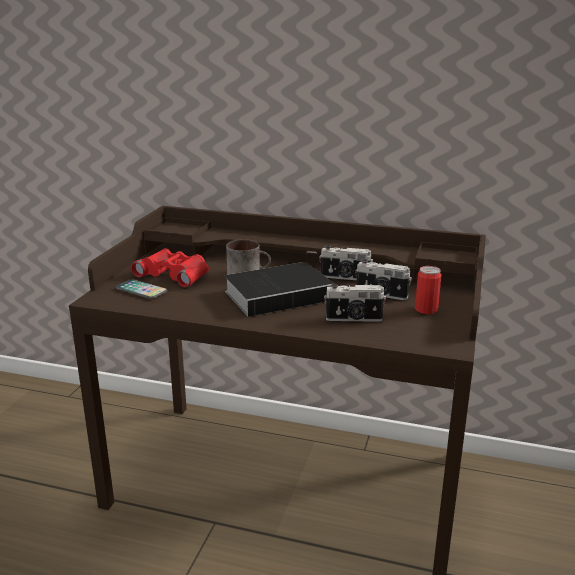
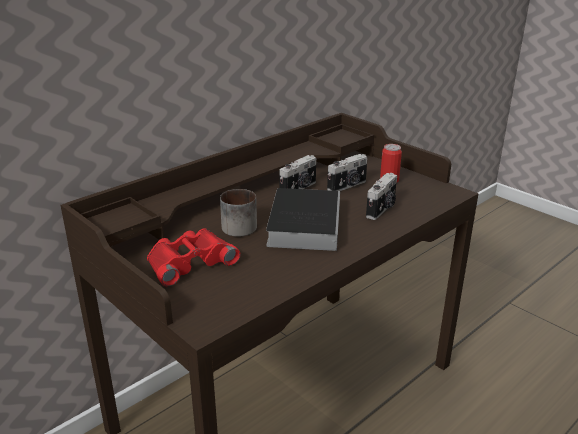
camera: 60 degrees left, 5 degrees up
(141, 290) = (211, 291): phone -> none

